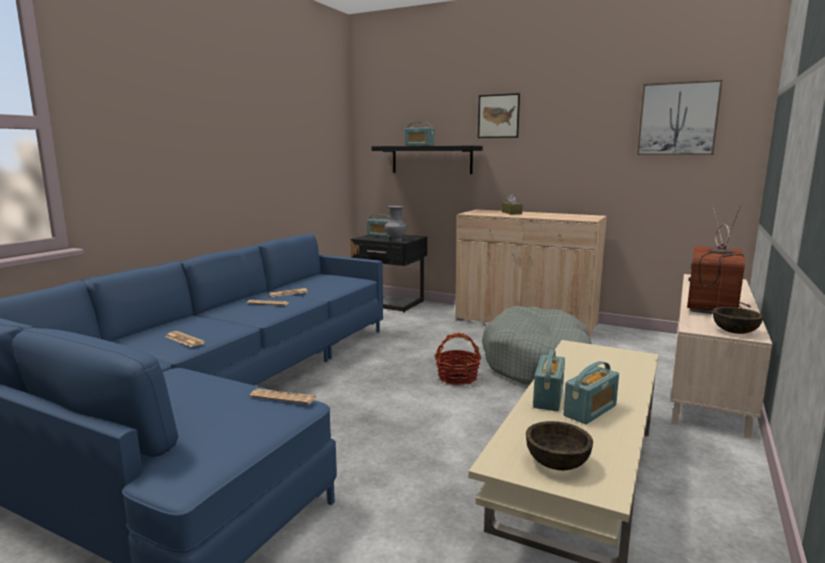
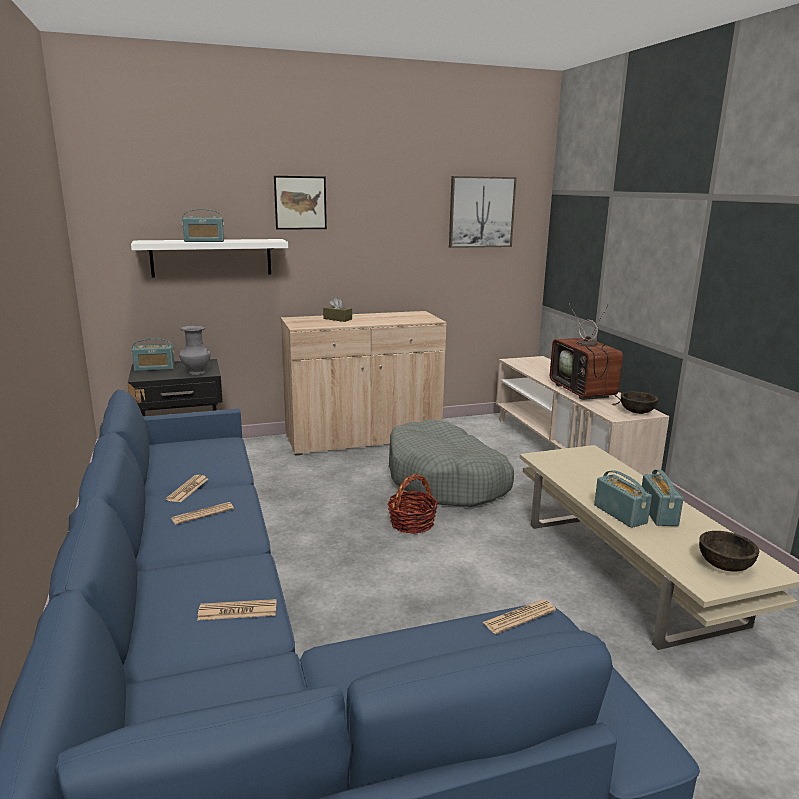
camera: 45 degrees left, 5 degrees up
(431, 159) = (211, 257): black shelf -> white shelf

